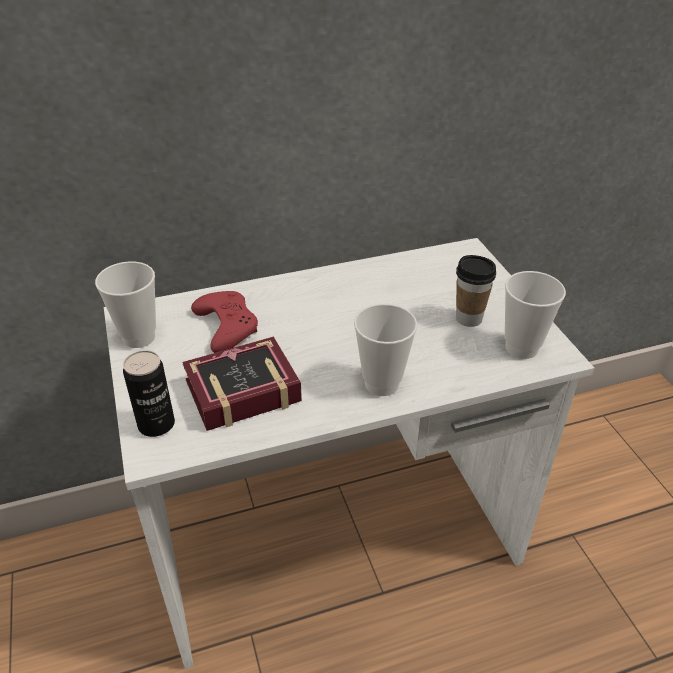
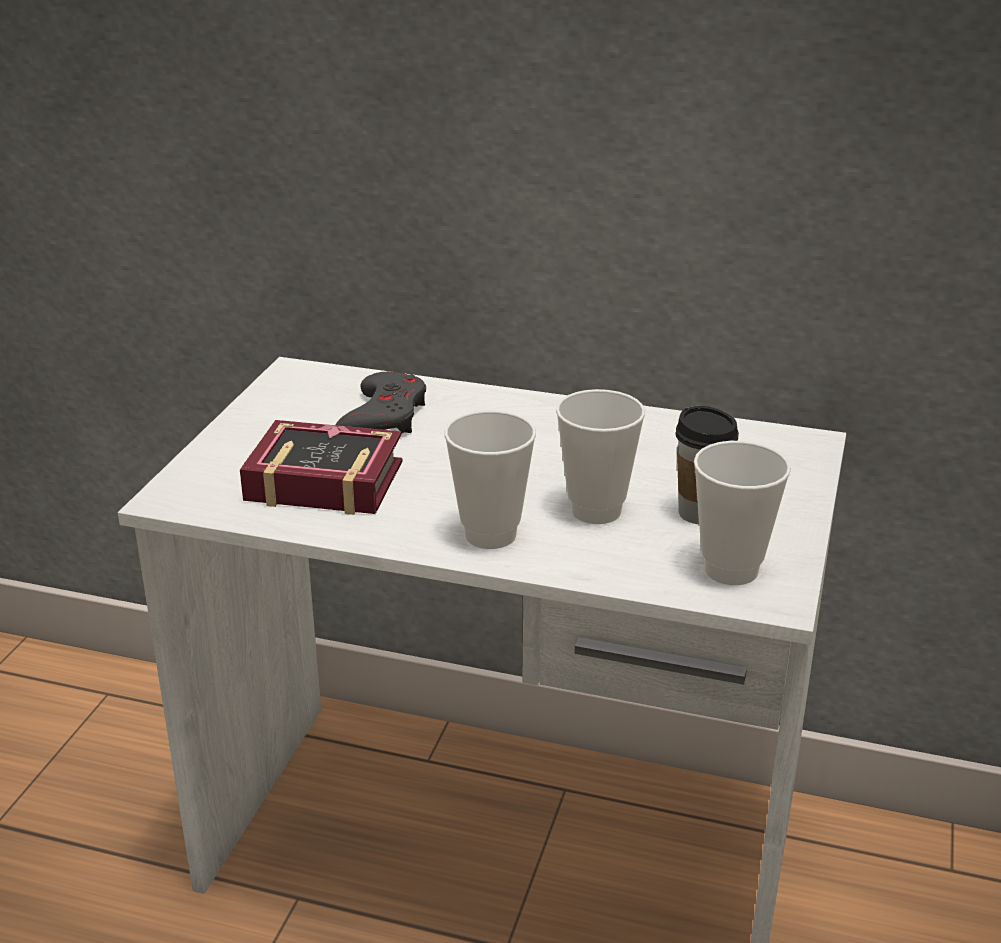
camera: 35 degrees right, 10 degrees down
(139, 337) = (279, 395): cup -> cup (596, 511)
(156, 424) = (202, 476): can -> none
(226, 326) = (384, 416): red game controller -> grey game controller

